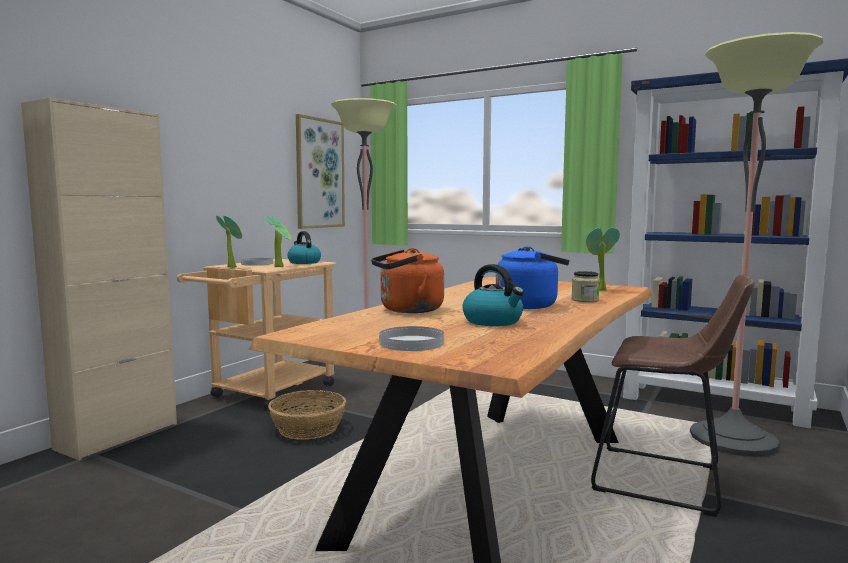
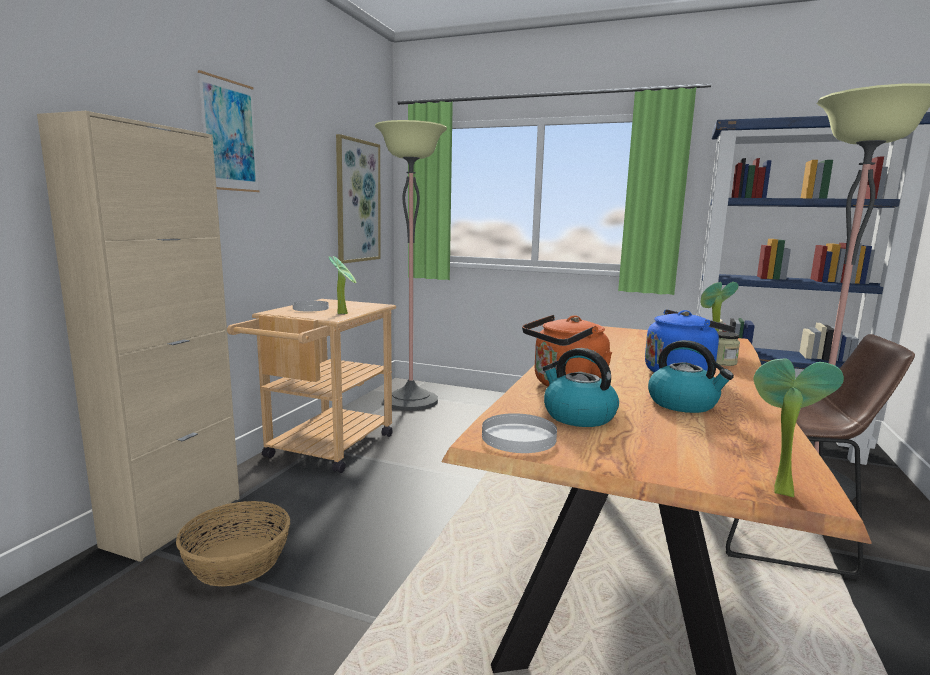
camera: 10 degrees left, 5 degrees up
(187, 117) = (229, 136): none -> picture
(232, 267) = (290, 315): potted plant -> potted plant (777, 490)
(304, 262) = (361, 305): kettle -> kettle (577, 416)
(308, 428) = (394, 495): basket -> basket (238, 561)
(412, 342) = (651, 450): white plate -> white plate (519, 437)

